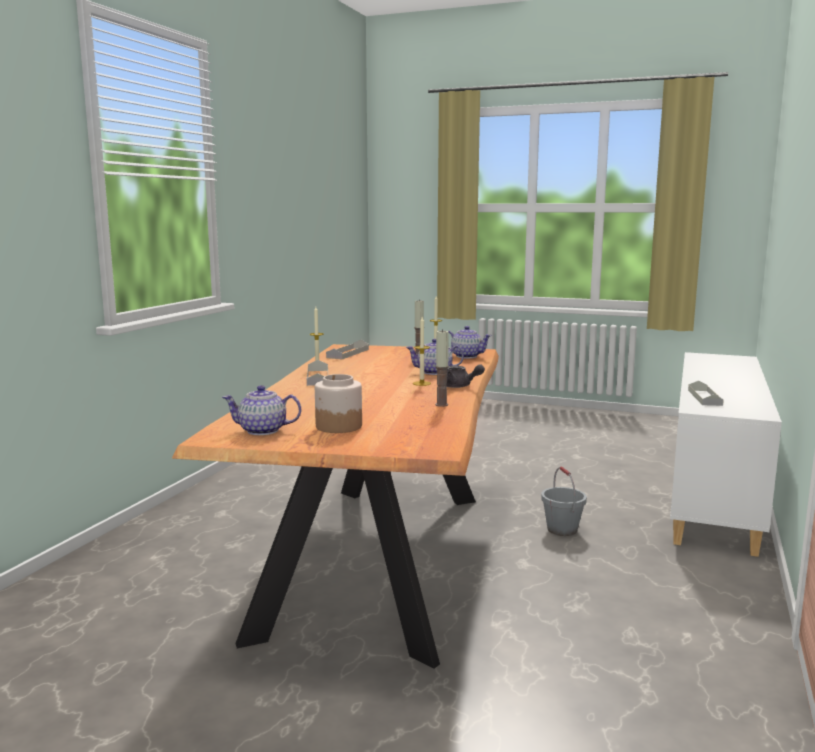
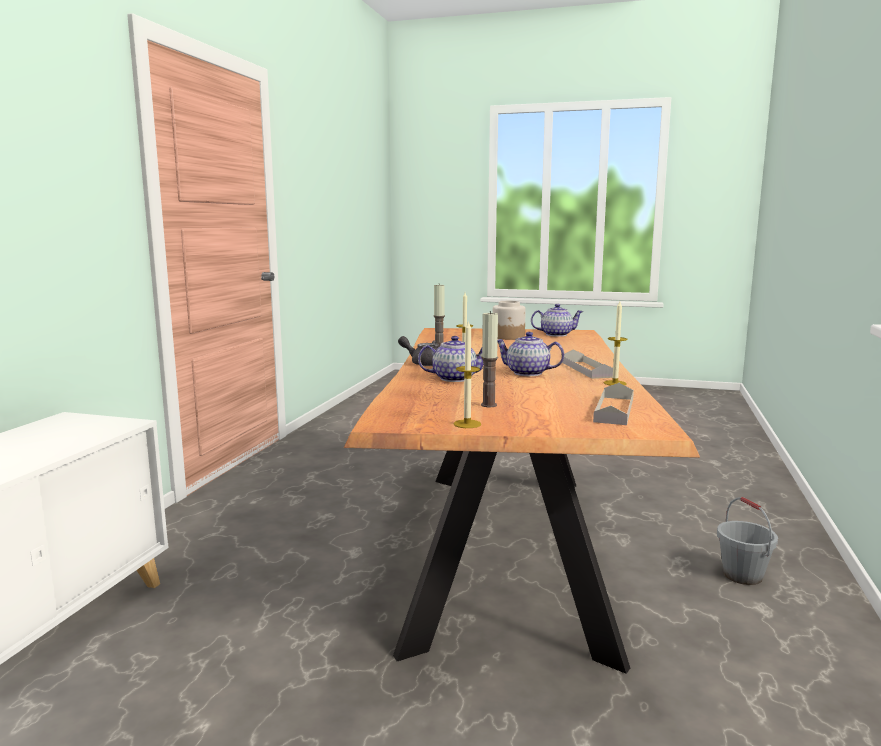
camera: 175 degrees right, 0 degrees up
(466, 356) = (411, 408): teapot -> teapot (528, 373)
(562, 530) = (283, 600): grey bucket -> grey bucket (742, 575)
(704, 397) = (60, 444): grey tray -> none

